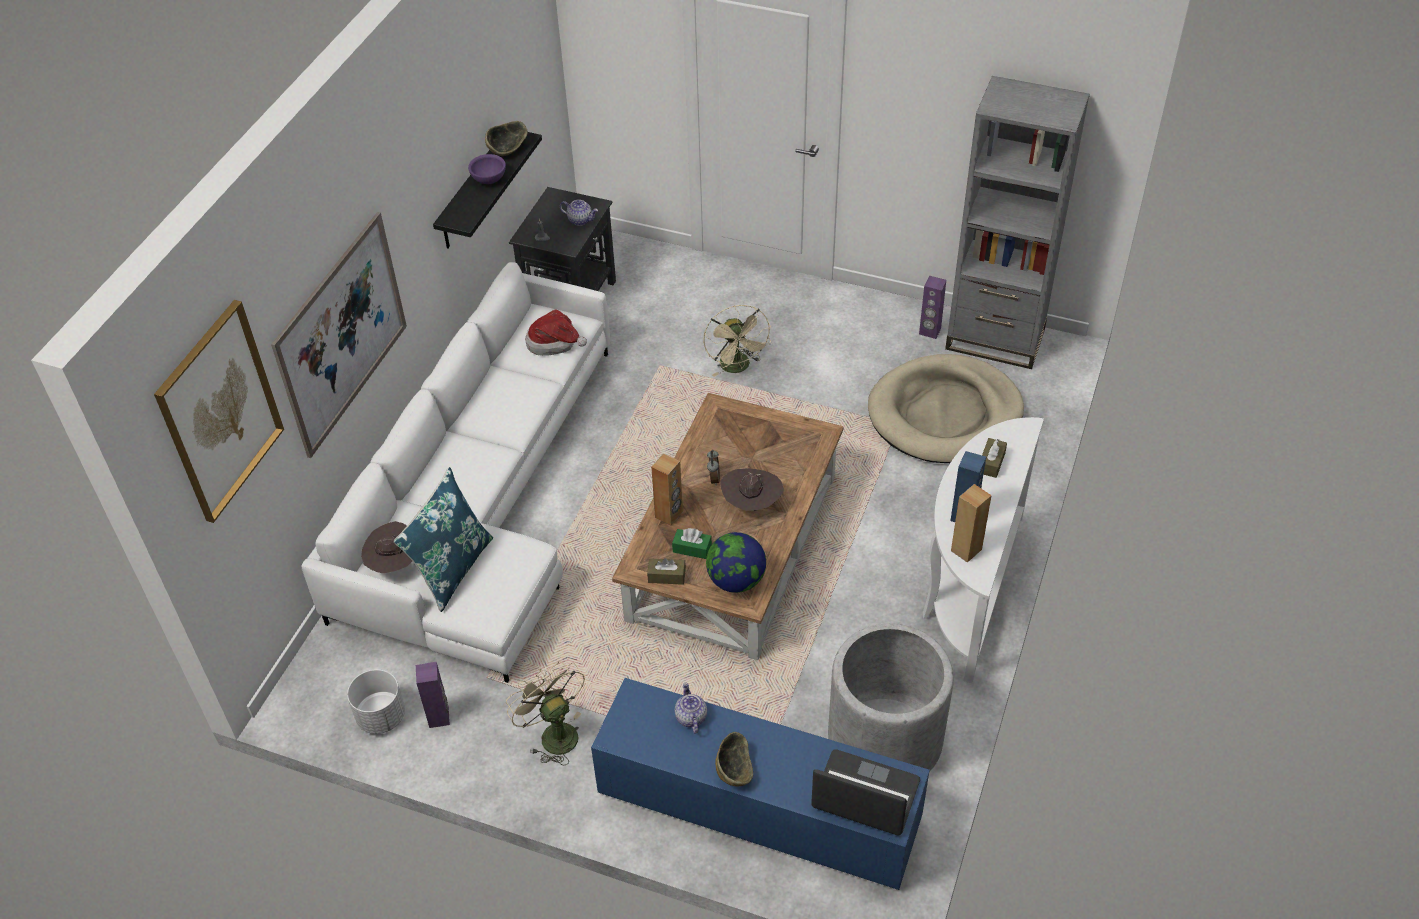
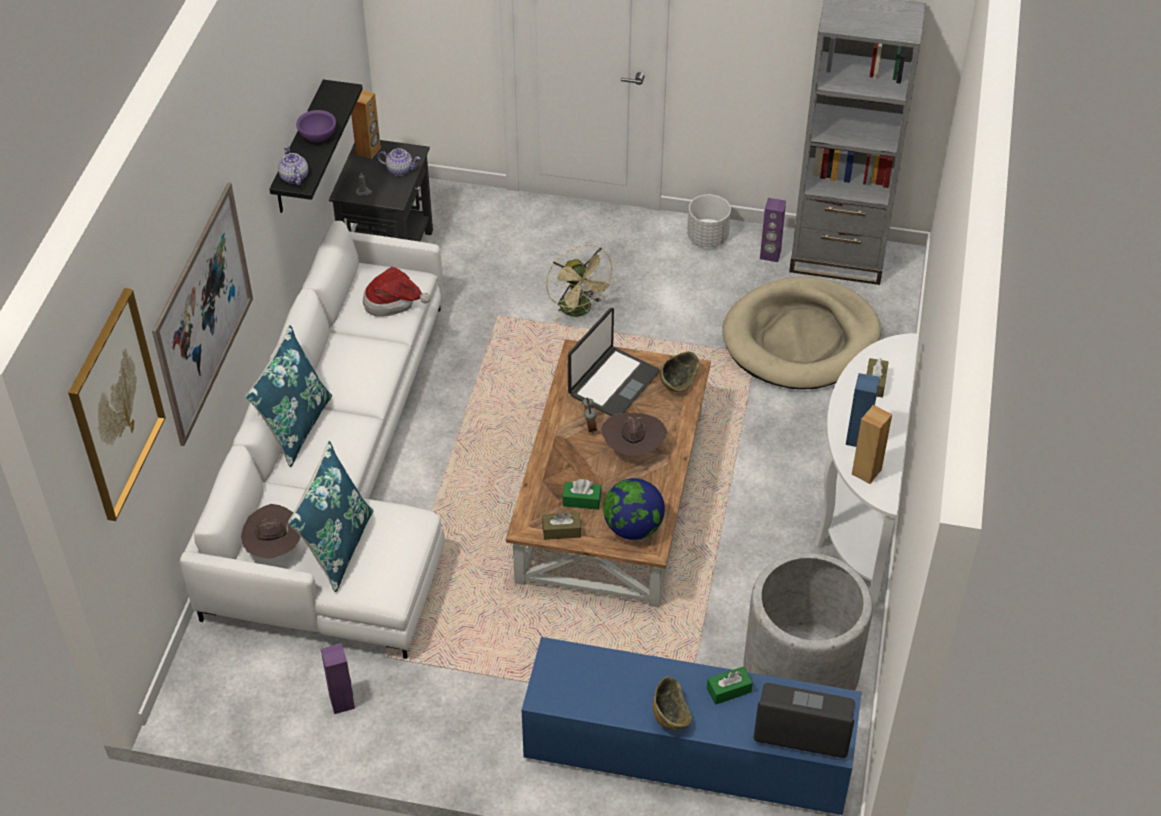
camera: 10 degrees left, 0 degrees up
(381, 716) = (281, 708): white planter -> white planter (708, 237)
(439, 451) = (295, 426): none -> blue pillow
(507, 151) = (330, 105): bowl -> bowl (678, 383)
(553, 733) = (465, 704): beige fan -> none
(669, 514) = (551, 468): brown speaker -> brown speaker (368, 151)
(690, 717) = (615, 668): teapot -> teapot (293, 177)
(744, 438) = (612, 383): none -> laptop
(797, 752) = (729, 690): none -> green tissue box

